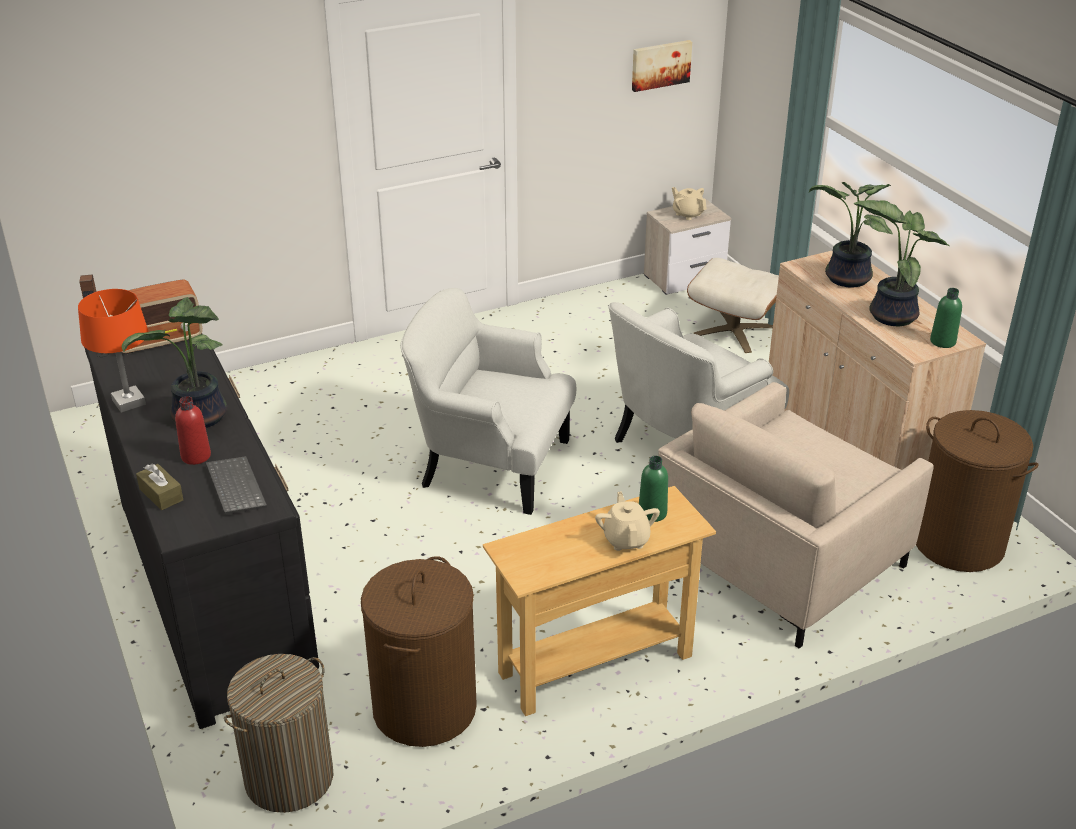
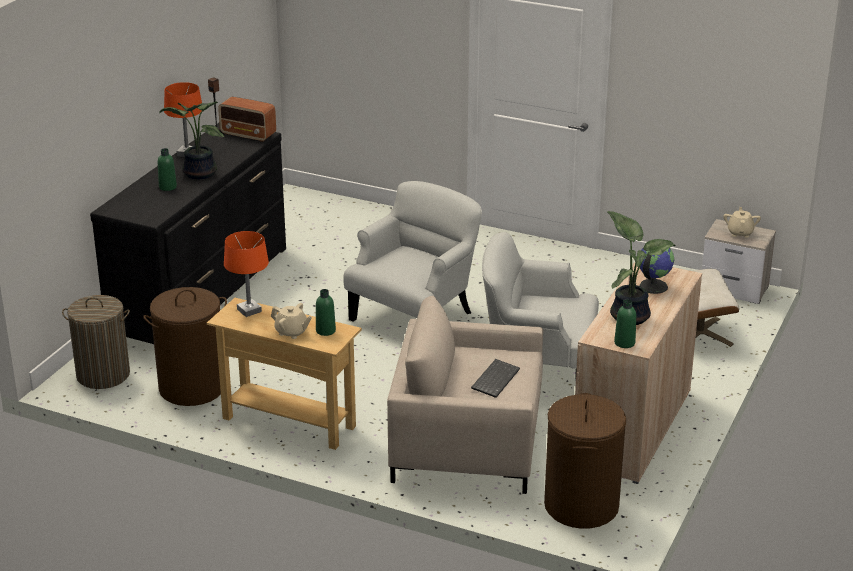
camera: 50 degrees right, 5 degrees down
(161, 494) = (129, 193): brown tissue box -> none
(196, 456) = (168, 187): red bottle -> green bottle
(234, 487) = (157, 205): keyboard -> keyboard (495, 379)
(490, 464) = (415, 315): white armchair -> white armchair turned 60 degrees clockwise
(532, 547) = (249, 311): none -> orange table lamp
(626, 539) = (291, 332): beige teapot -> beige teapot turned 75 degrees clockwise
(660, 65) = (737, 98): picture -> none
(845, 279) = (653, 286): potted plant -> globe

